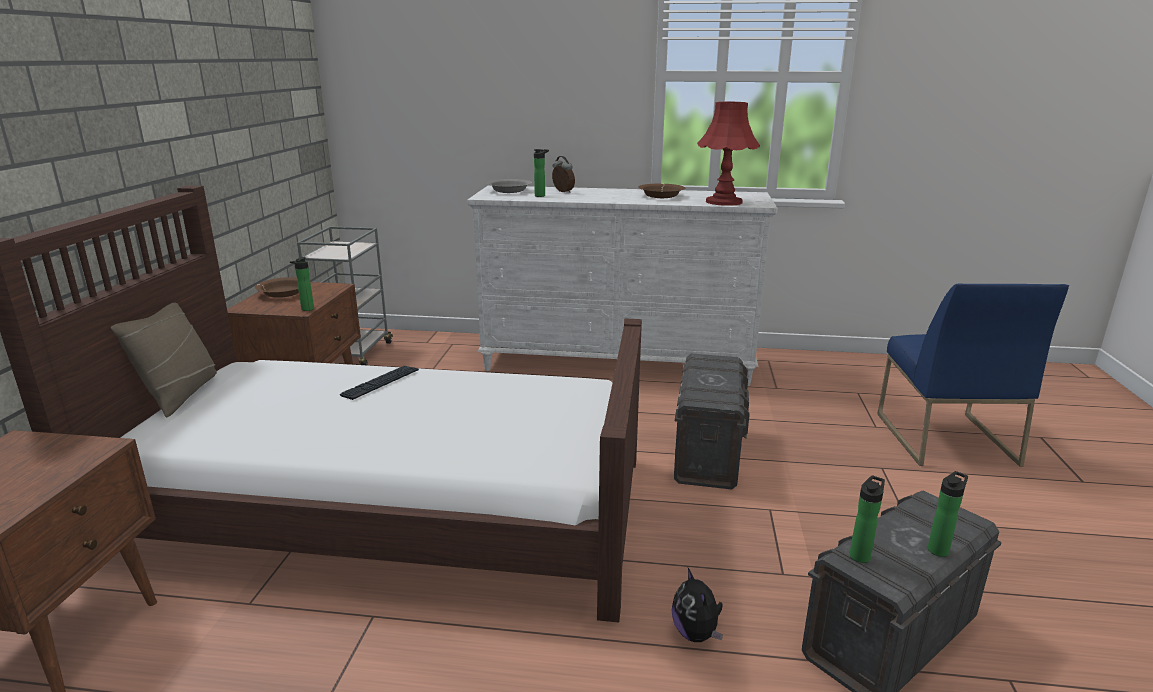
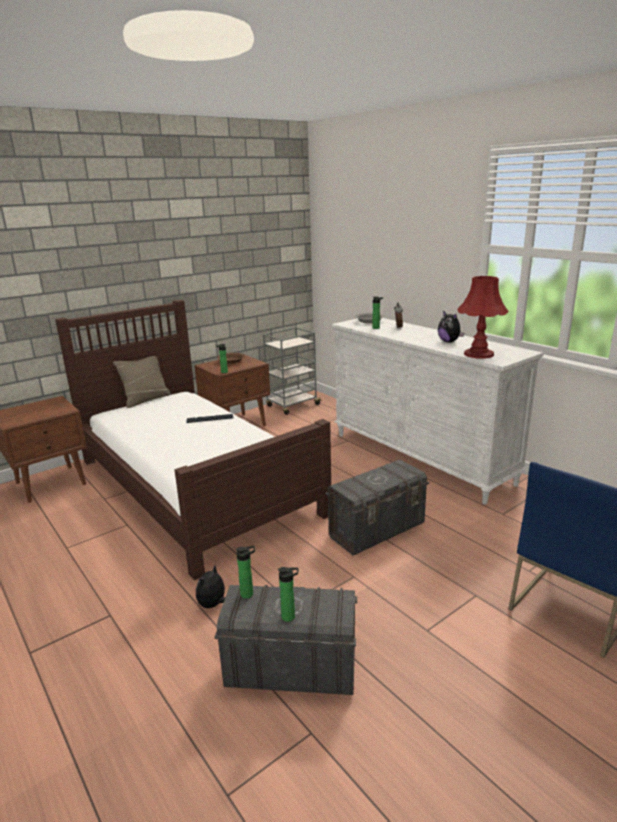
camera: 45 degrees right, 0 degrees up
(661, 196) = (449, 341): brown bowl -> plush toy

